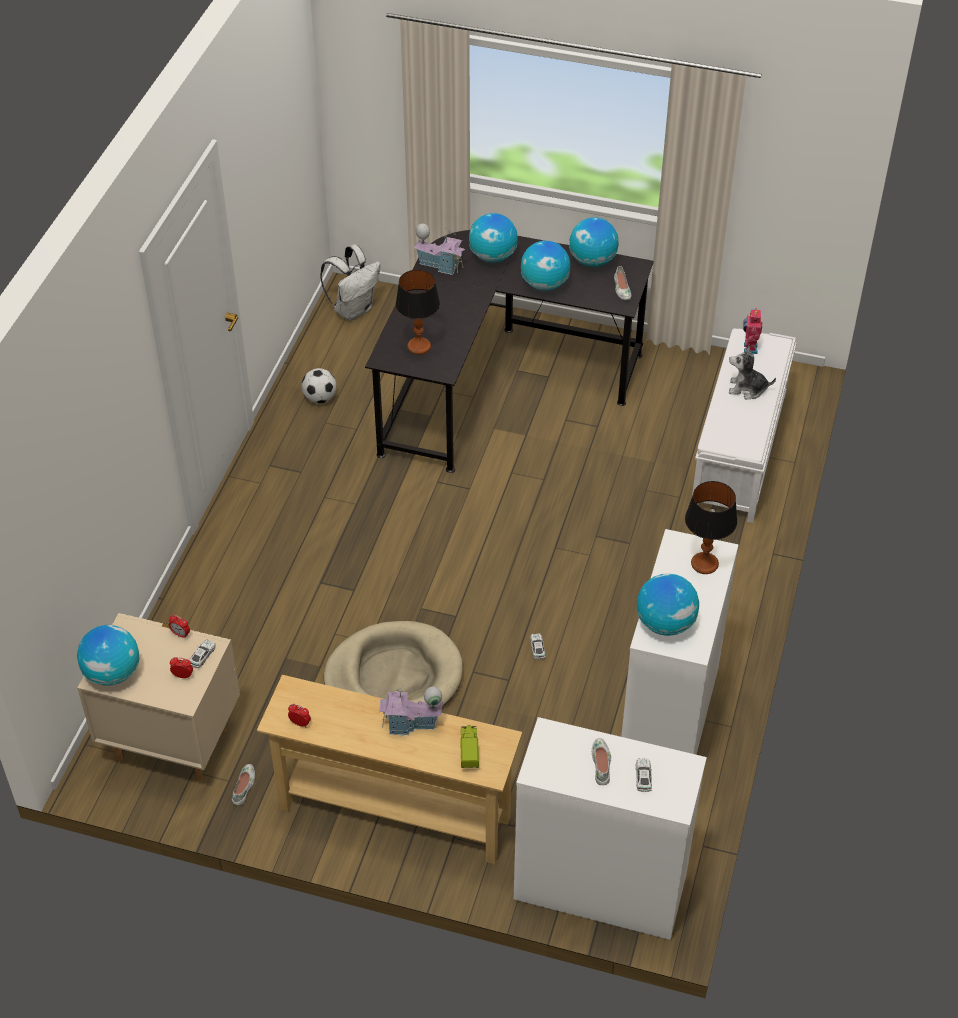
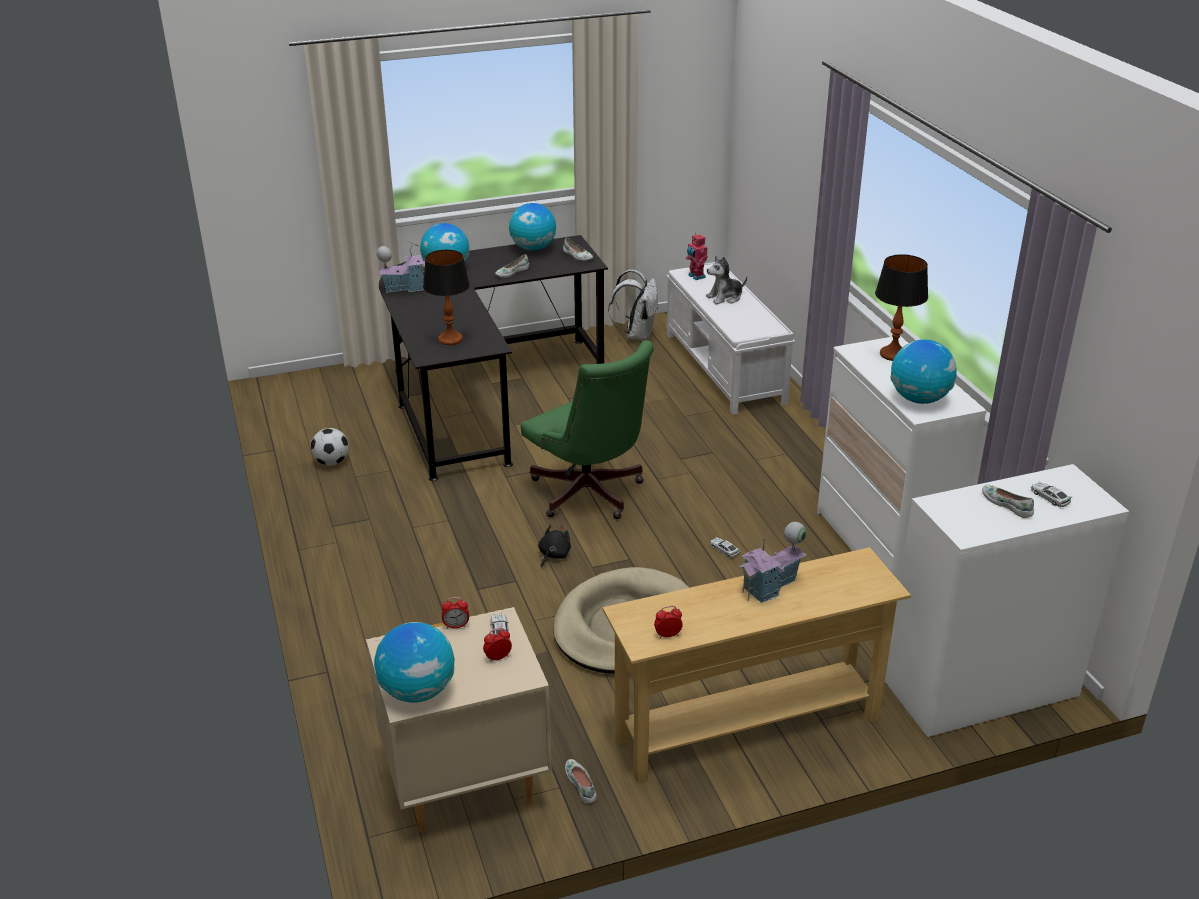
camera: 35 degrees left, 15 degrees down
(353, 309) = (299, 394): white backpack -> white backpack (637, 335)
(402, 581) = (553, 555): none -> black plush toy
(469, 751) = (846, 581): toy truck -> none
(484, 536) = (590, 496): none -> green office chair
(544, 285) = (511, 272): globe -> white shoe

